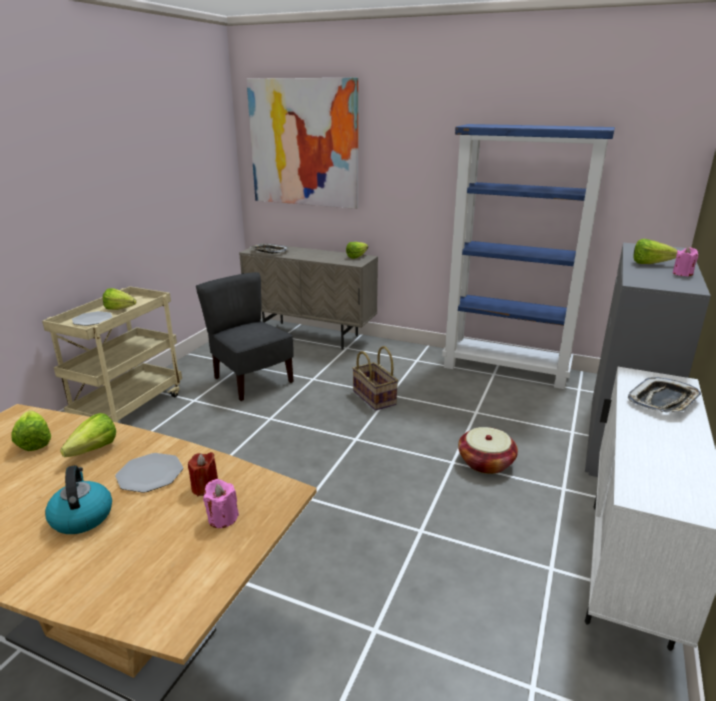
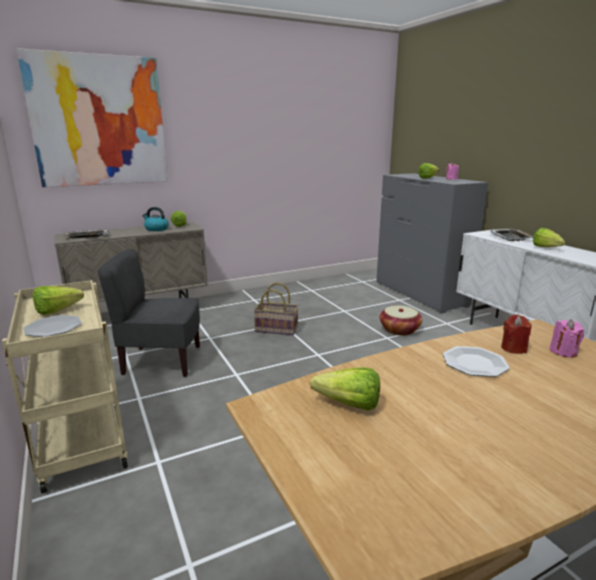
camera: 50 degrees left, 5 degrees down
(81, 517) = (530, 403): kettle -> kettle (156, 229)
(89, 452) = (406, 381): lettuce -> lettuce (548, 248)
(506, 369) = (312, 286): blue bookcase -> none

